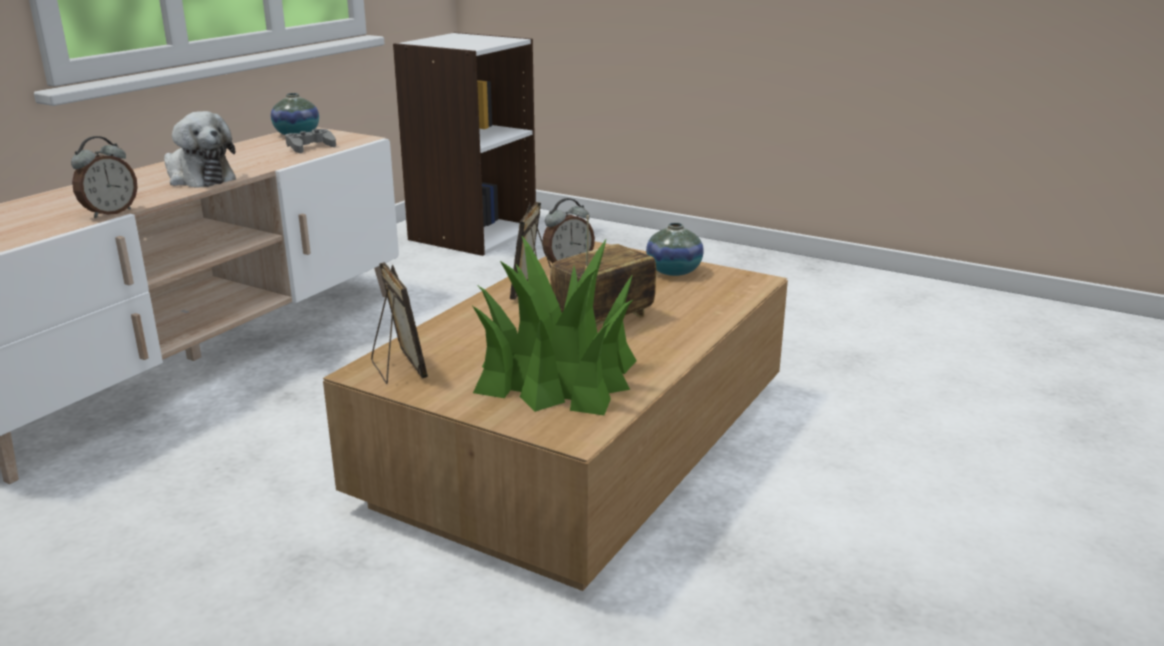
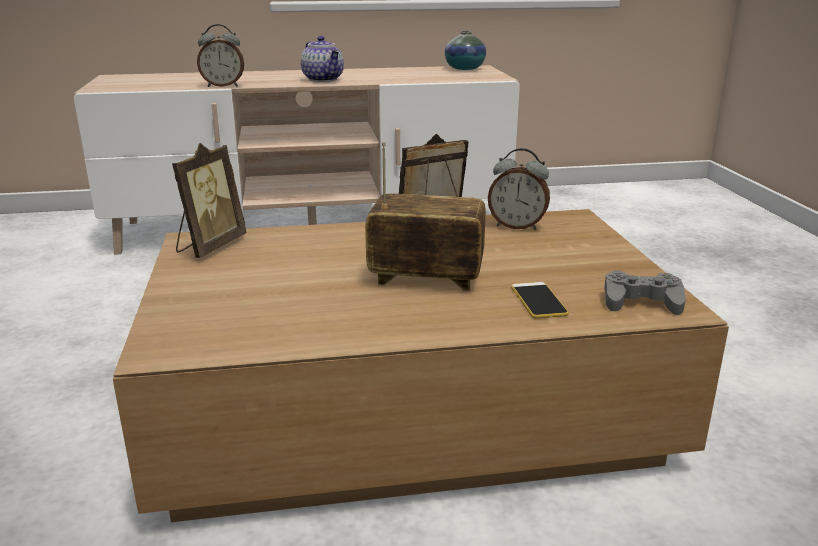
camera: 50 degrees right, 0 degrees up
(198, 178) = (324, 79): plush toy -> teapot
(310, 147) = (445, 76): grey game controller -> grey game controller (641, 302)
(472, 234) = (652, 207): white bookcase -> none
(556, 376) = (274, 302): potted plant -> none
(673, 271) = (605, 266): vase -> none
(690, 305) = (538, 301): none -> phone

